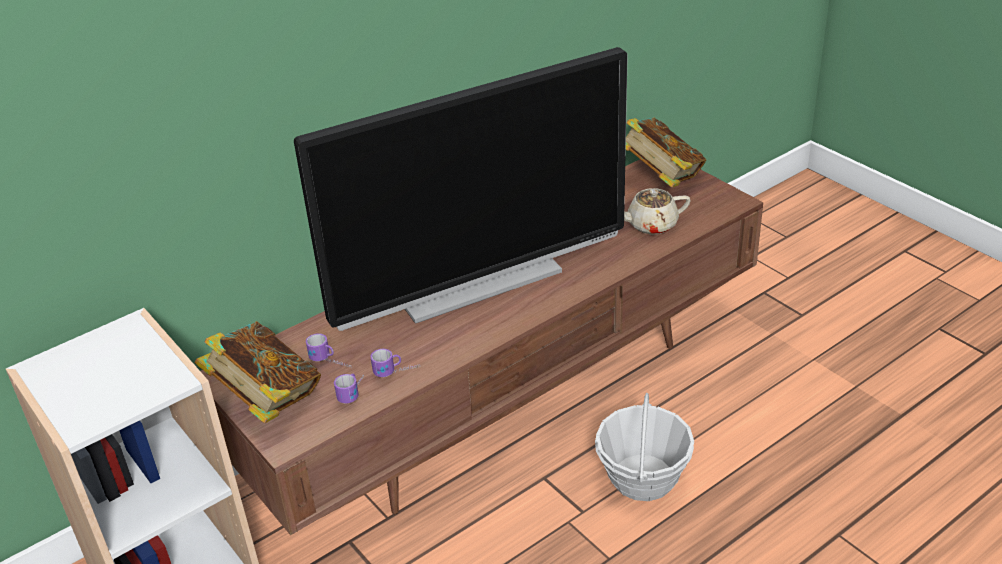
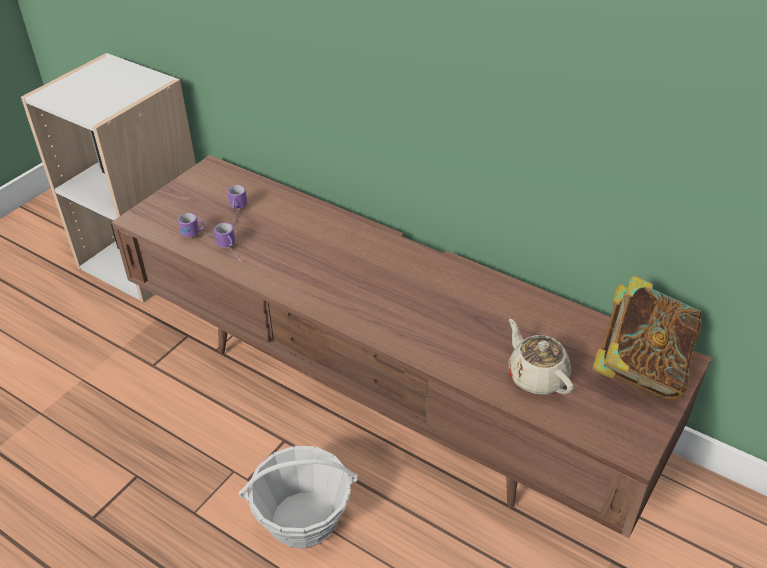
camera: 70 degrees right, 5 degrees up
(266, 399) = (186, 196): book -> none
(479, 283) = (373, 270): television -> none

